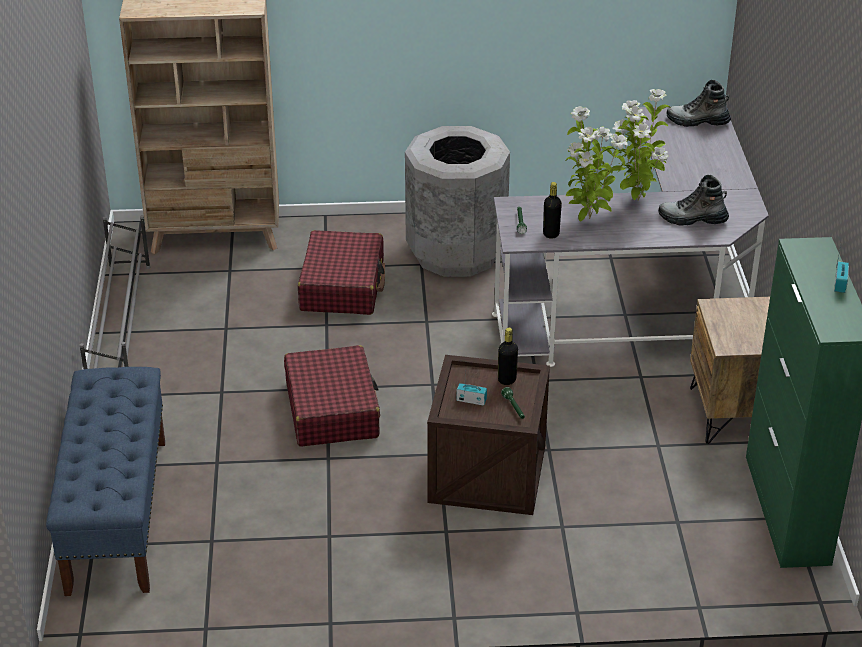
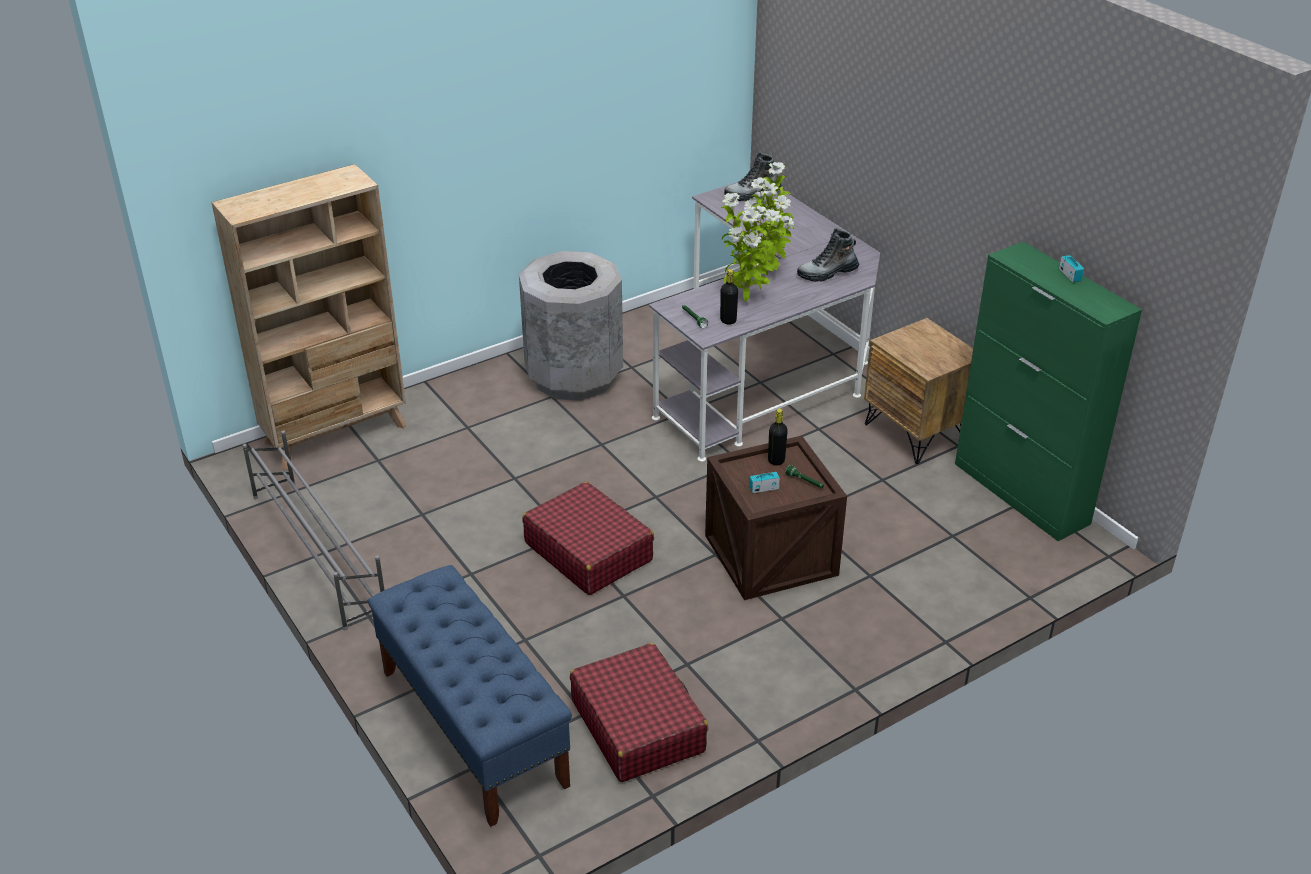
camera: 30 degrees left, 0 degrees up
(342, 286) = (498, 438): red suitcase -> red suitcase (638, 725)

